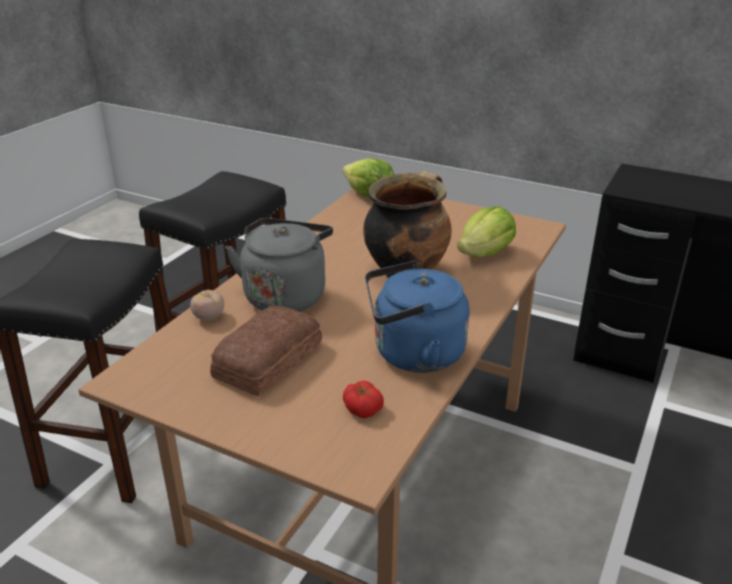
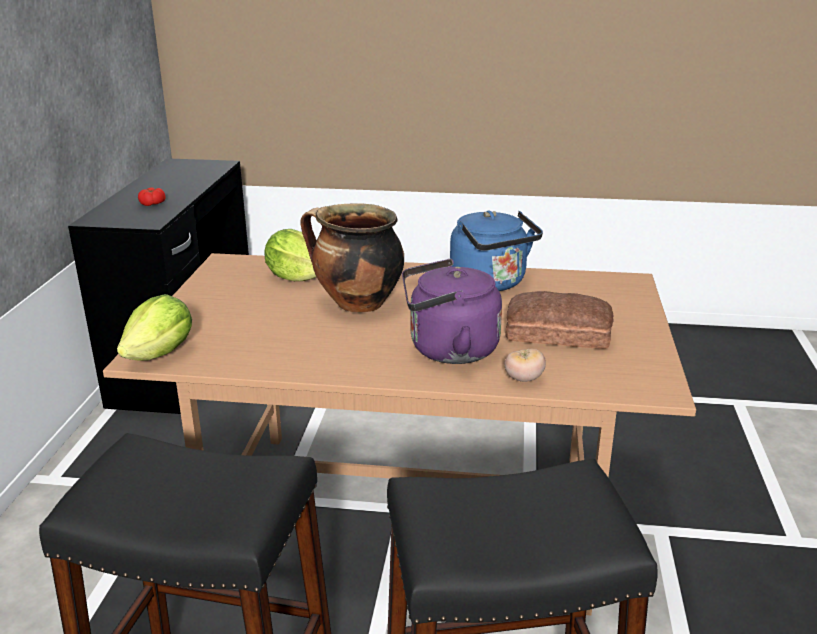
camera: 110 degrees left, 5 degrees down
(286, 295) = (448, 350): grey kettle -> purple kettle
(362, 408) = (573, 289): tomato -> tomato (152, 203)

